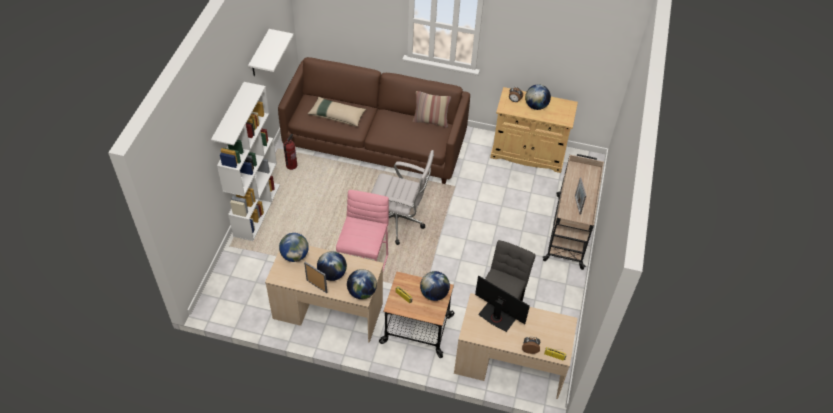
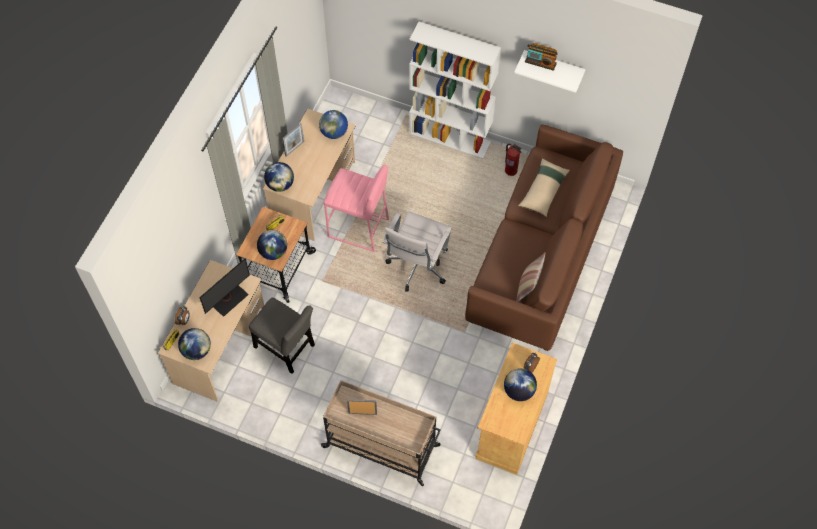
camera: 100 degrees right, 10 degrees up
(263, 54) = (540, 63): none -> radio
(332, 274) = (306, 162): globe -> globe (196, 350)

